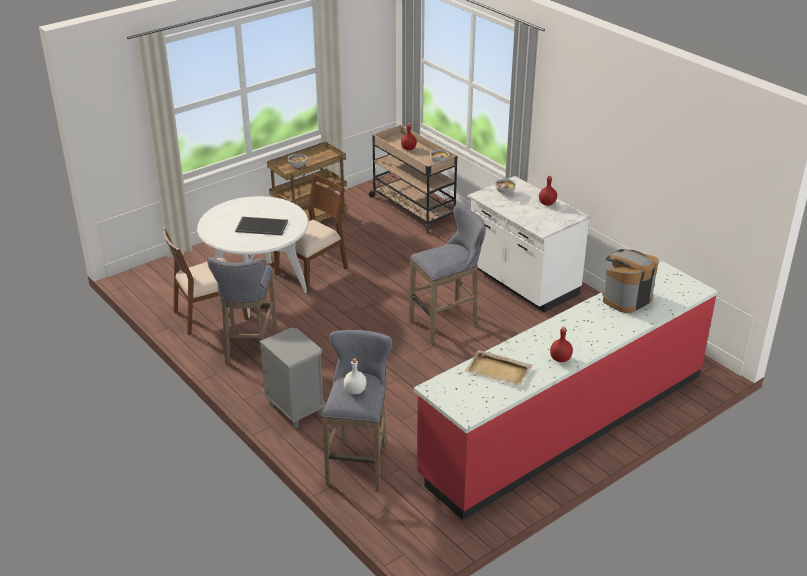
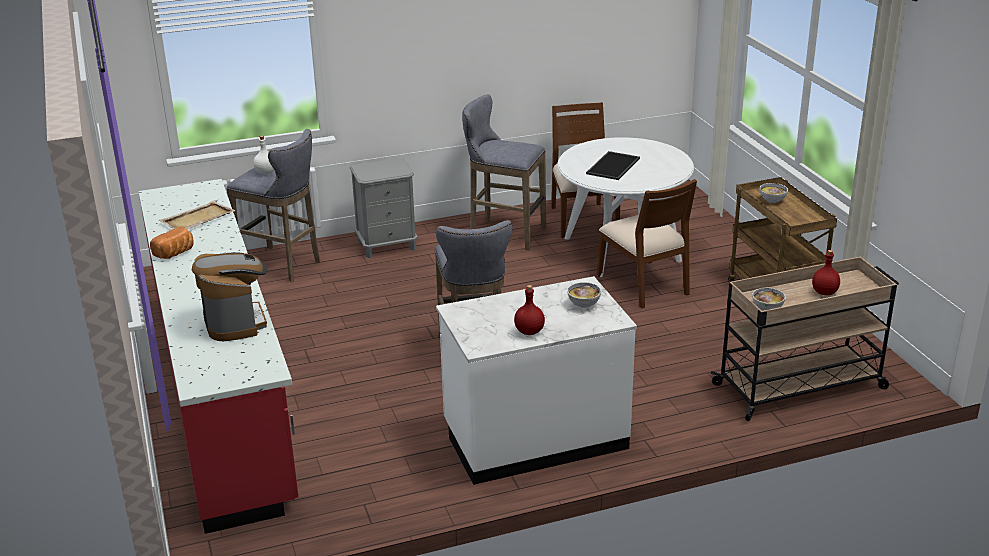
camera: 110 degrees right, 5 degrees down
(560, 359) = (175, 253): red bottle -> bread

